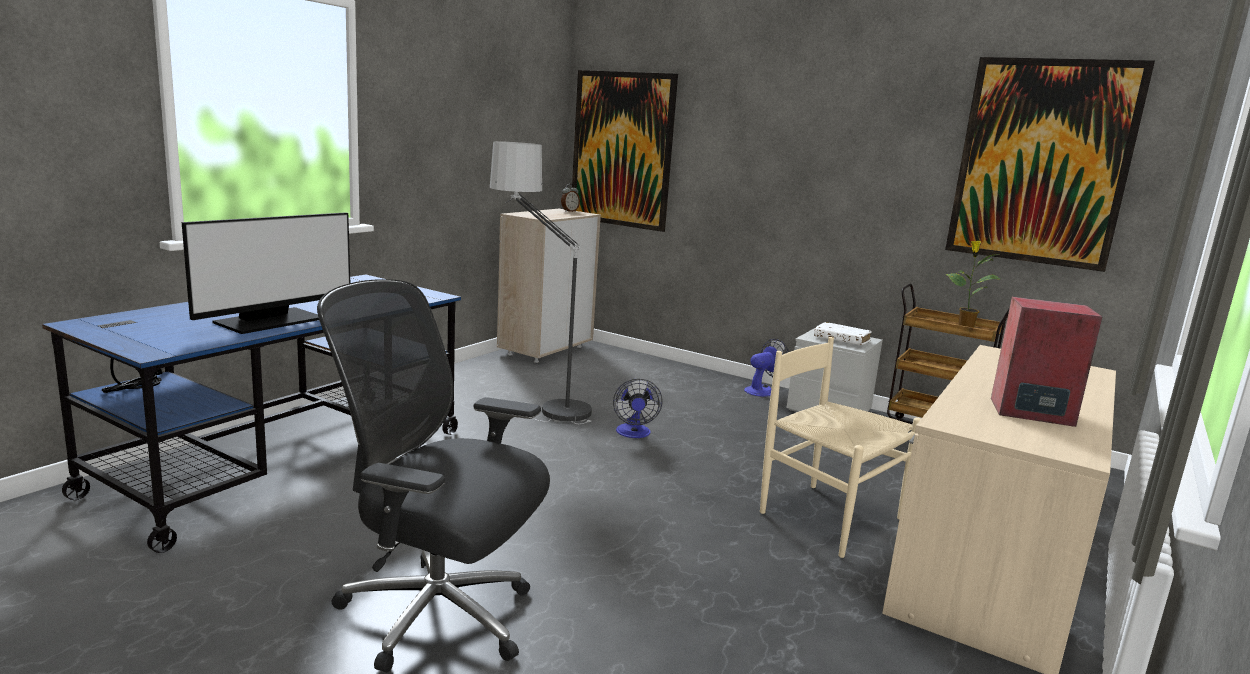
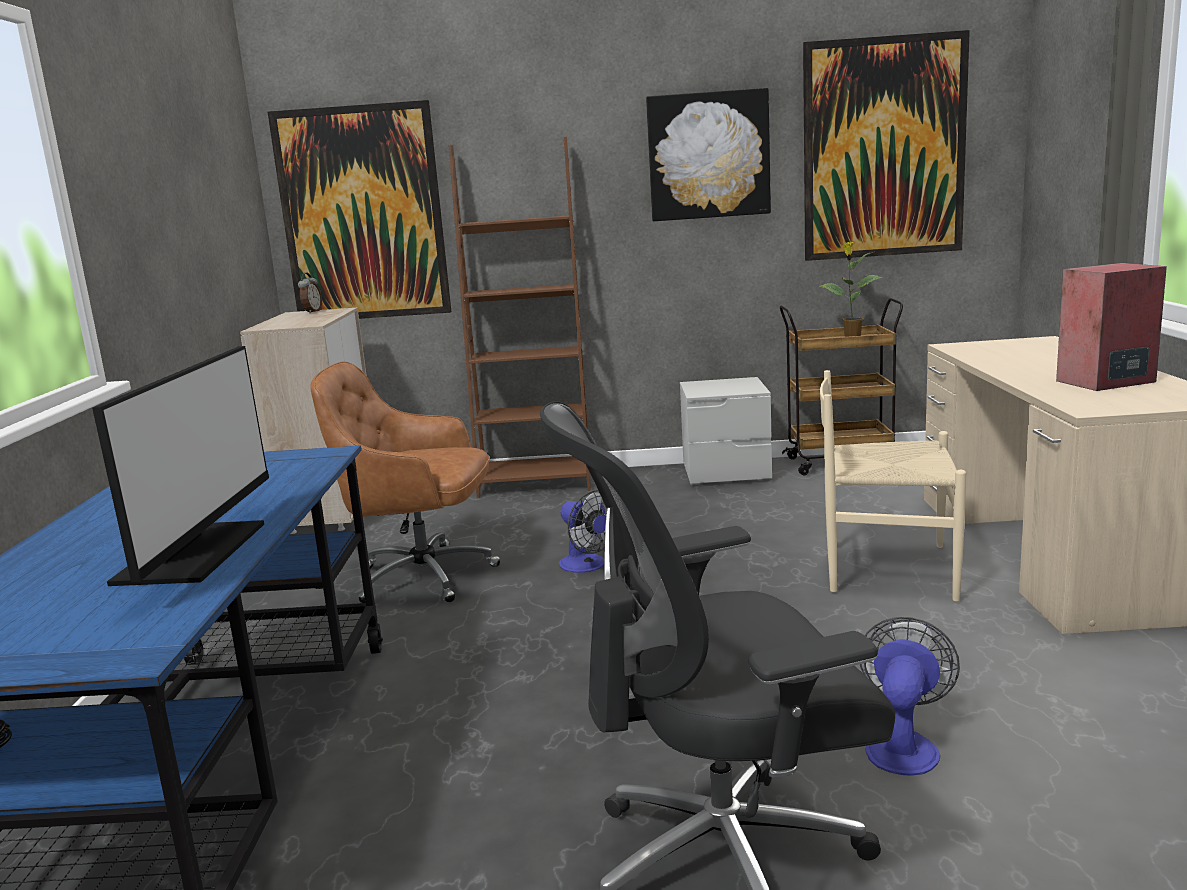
camera: 30 degrees left, 0 degrees up
(536, 403) = (424, 576): floor lamp -> brown office chair
(688, 373) = (535, 483): none -> brown bookcase
(763, 390) = (638, 475): fan -> fan (903, 745)
(841, 340) = (727, 387): white book -> none
(877, 145) = (708, 155): none -> picture

